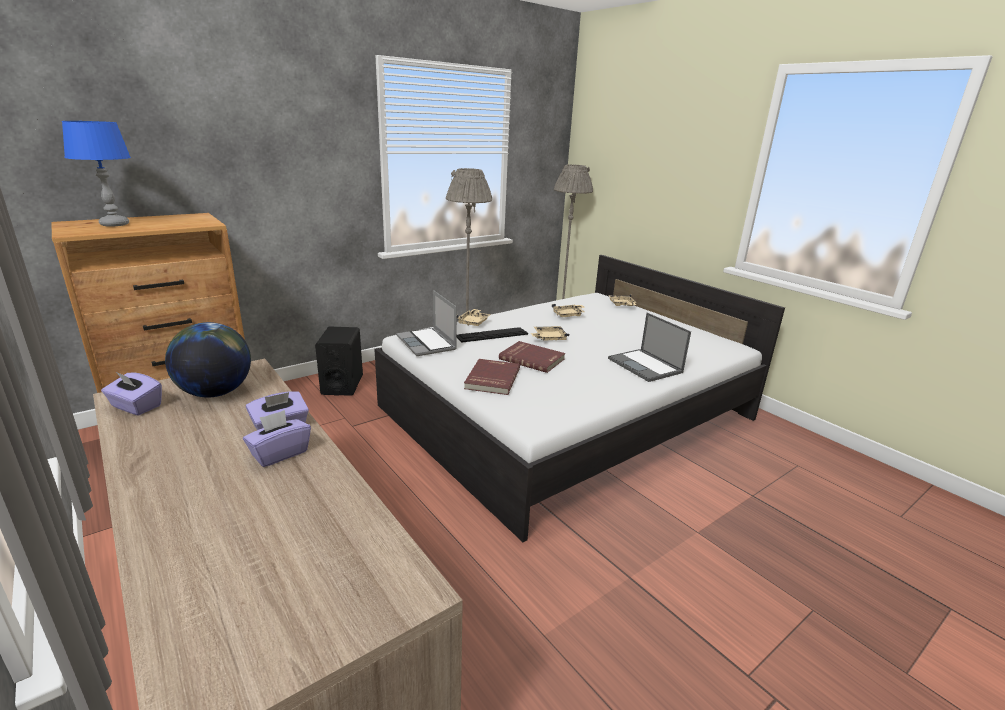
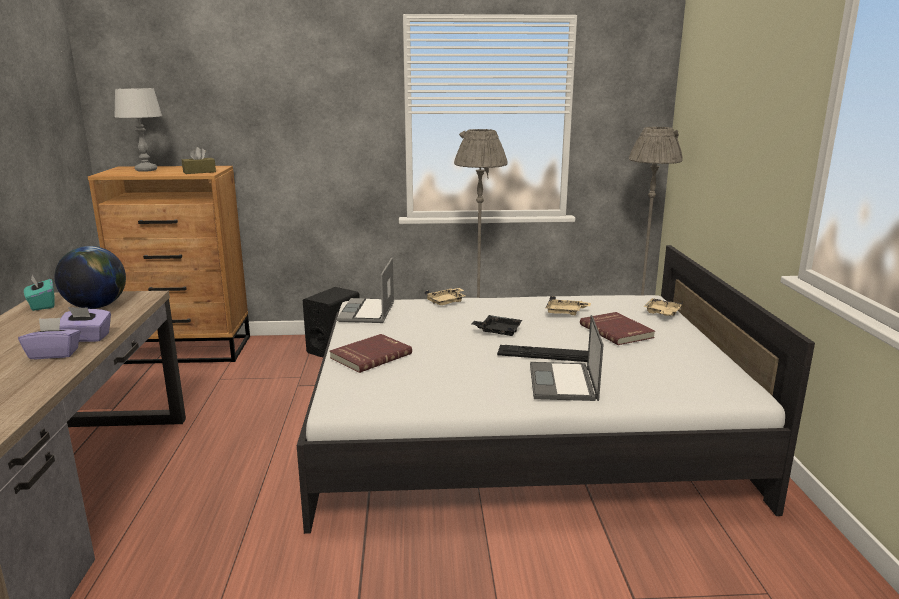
camera: 35 degrees right, 5 degrees down
(114, 224) = (146, 170): blue table lamp -> grey table lamp
(136, 406) = (42, 305): purple tissue box -> turquoise tissue box
(195, 222) = (199, 172): none -> brown tissue box
(491, 335) = (444, 316): keyboard -> keyboard (546, 353)
(532, 358) = (443, 347): red book -> red book (617, 331)
(548, 338) = (498, 331): beige tray -> black tray

